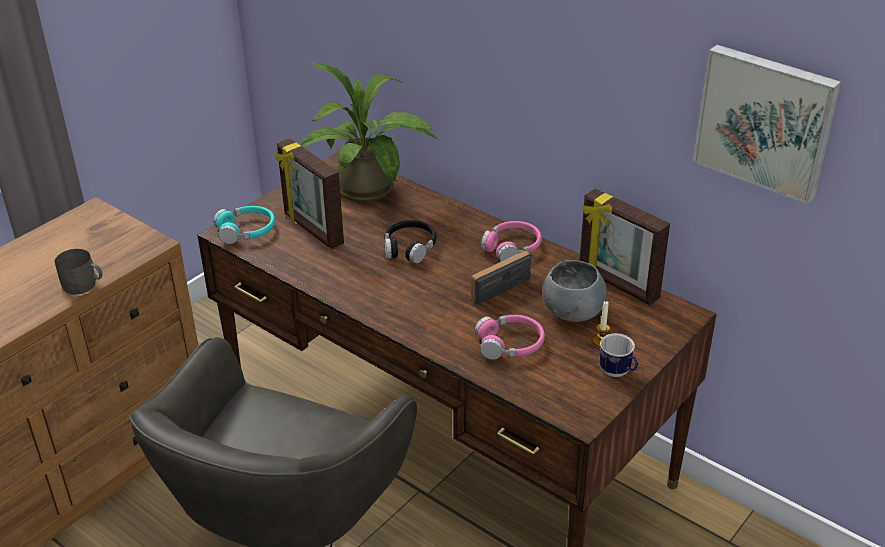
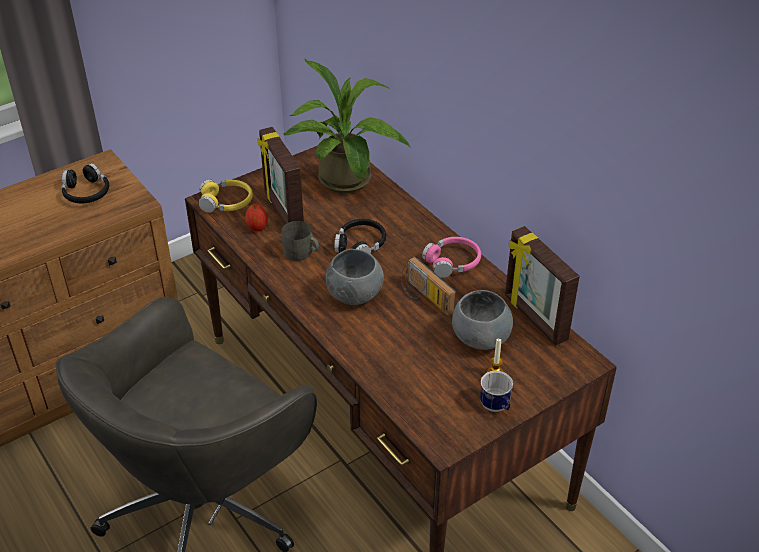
camera: 15 degrees right, 5 degrees up
(83, 285) = (68, 231): grey mug -> grey mug (301, 253)
(87, 244) = (86, 192): none -> black headphones
(246, 231) = (226, 202): turquoise headphones -> yellow headphones
(291, 249) = (257, 227): none -> apple
(424, 295) = (354, 295): none -> grey bowl
(498, 285) = (424, 298): radio -> radio turned 105 degrees counterclockwise
(510, 344) = (410, 358): pink headphones -> none
(766, 121) = (670, 201): picture -> none

